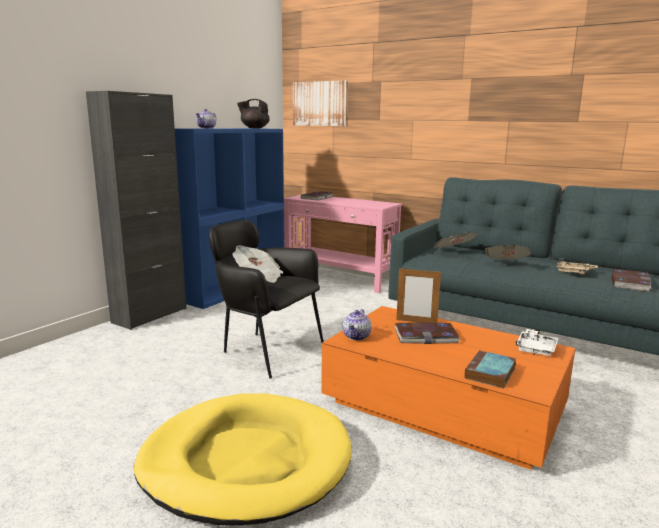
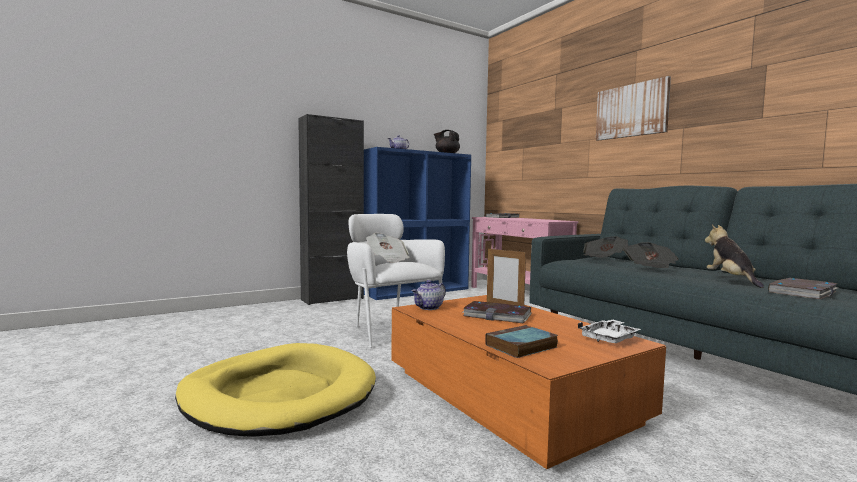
camera: 25 degrees right, 10 degrees down
(265, 350) = (391, 330): black armchair -> white armchair
(320, 103) = (513, 135): picture -> picture (631, 111)
(574, 272) = (731, 280): beige tray -> plush toy

